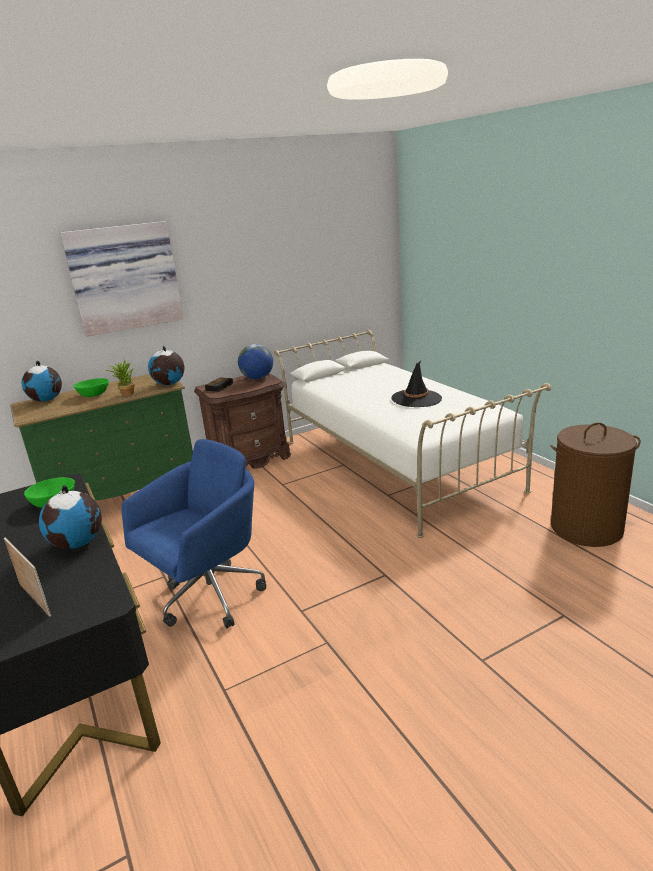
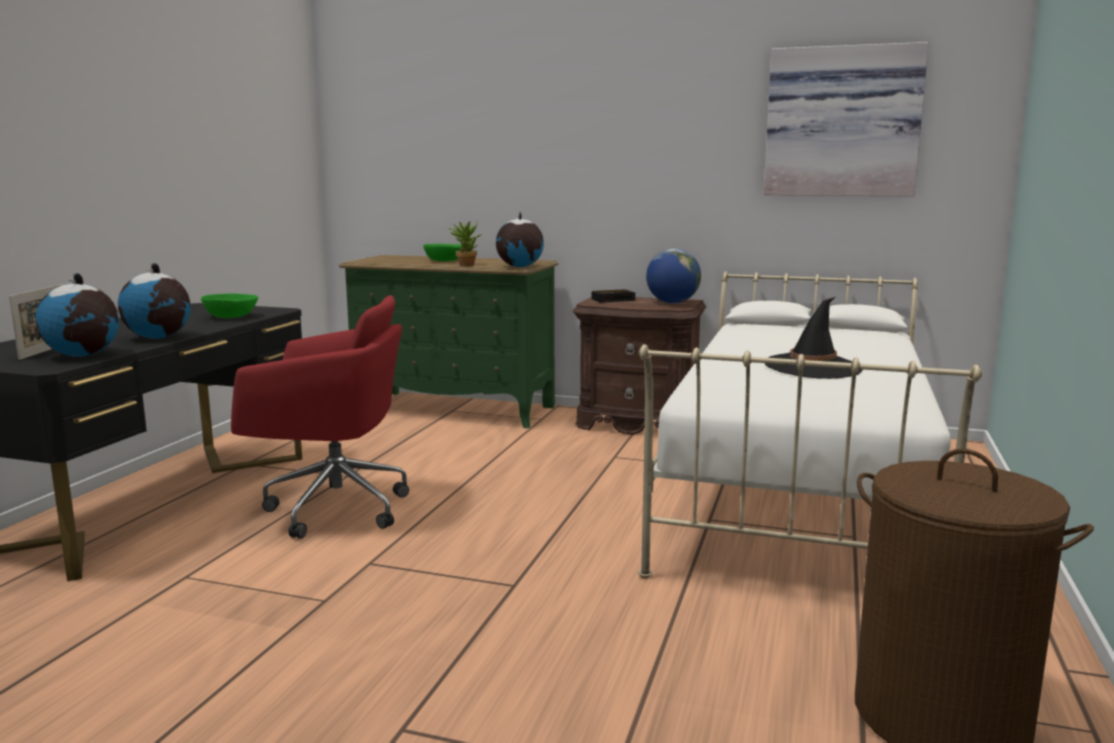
camera: 45 degrees right, 10 degrees down
(47, 400) = (406, 257): globe -> globe (83, 355)
(124, 277) = (531, 127): picture -> picture (842, 122)
(208, 600) = (330, 510): blue office chair -> red office chair

